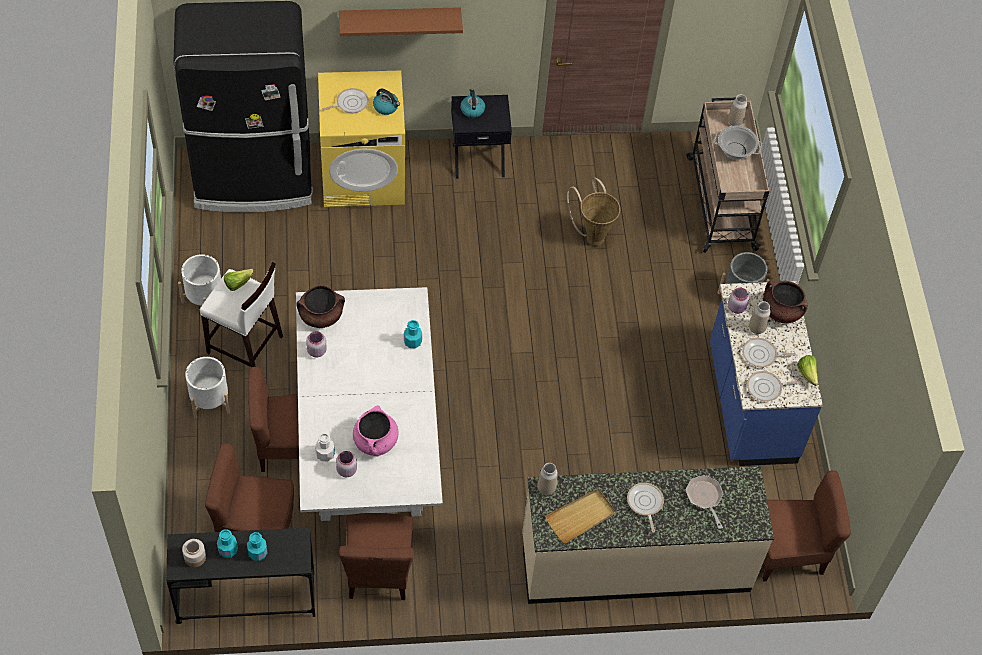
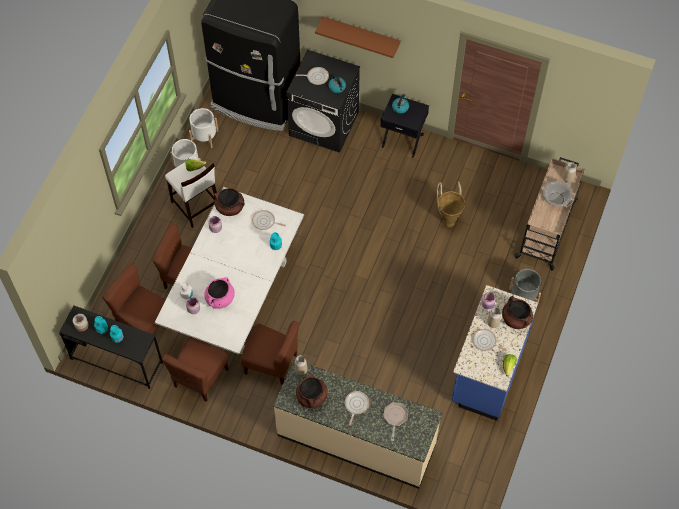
camera: 30 degrees right, 5 degrees up
(210, 401) = (157, 232): white planter -> white planter (204, 137)
(363, 176) = (324, 124): yellow washing machine -> black washing machine
(581, 517) = (312, 397): beige tray -> brown cooking pot
(766, 388) = (476, 364): frying pan -> frying pan (265, 222)
(788, 551) = (458, 474): brown chair -> brown chair (271, 363)

